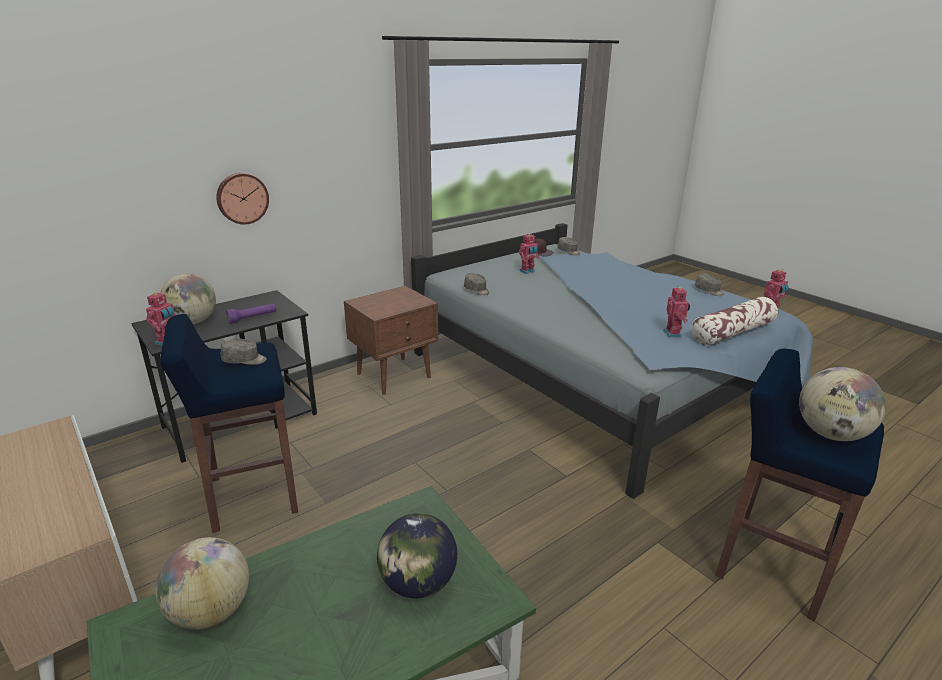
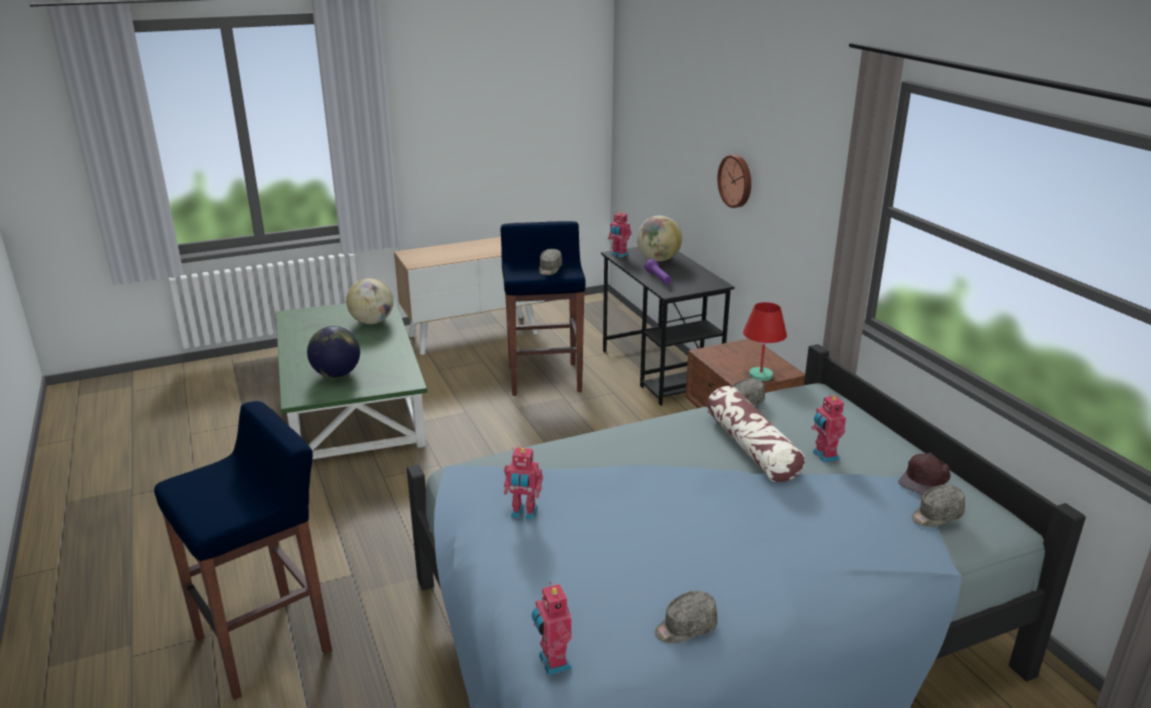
camera: 105 degrees right, 0 degrees up
(411, 297) = (760, 375): none -> red table lamp
(732, 332) = (501, 575): pillow -> pillow (751, 448)
(830, 434) = (215, 489): globe -> none

